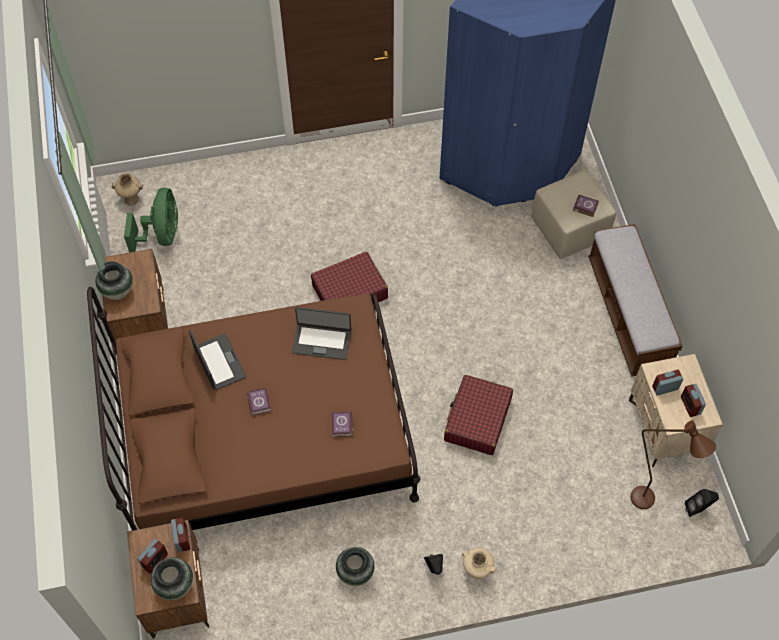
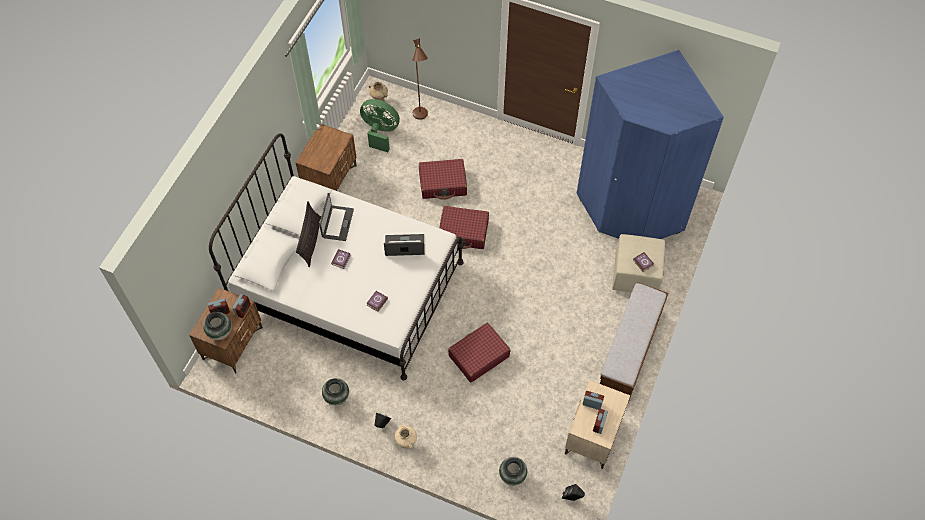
camera: 35 degrees right, 0 degrees up
(118, 291) = (315, 149): vase -> vase (512, 476)
(162, 235) = (380, 132): green fan -> green fan turned 105 degrees counterclockwise
(203, 403) = (311, 241): none -> pillow
(266, 434) = (348, 286): brown bed -> white bed
(283, 251) = (443, 183): none -> red suitcase
(321, 341) = (404, 246): laptop -> laptop turned 135 degrees clockwise
(650, 503) = (544, 474): brown floor lamp -> brown floor lamp (421, 118)

